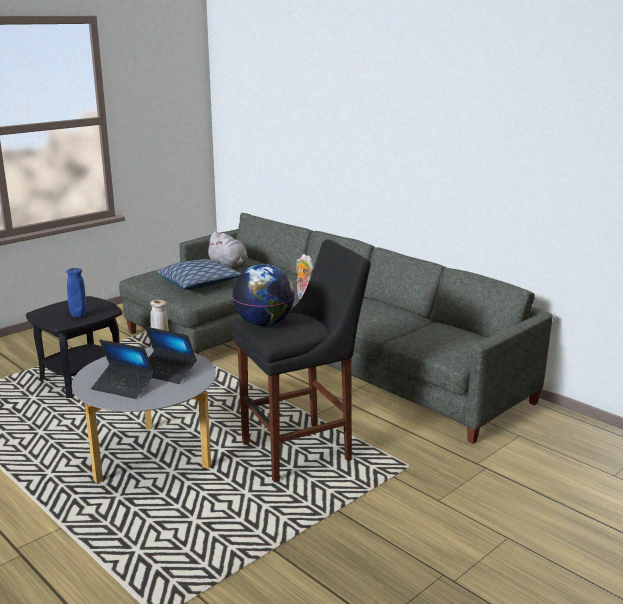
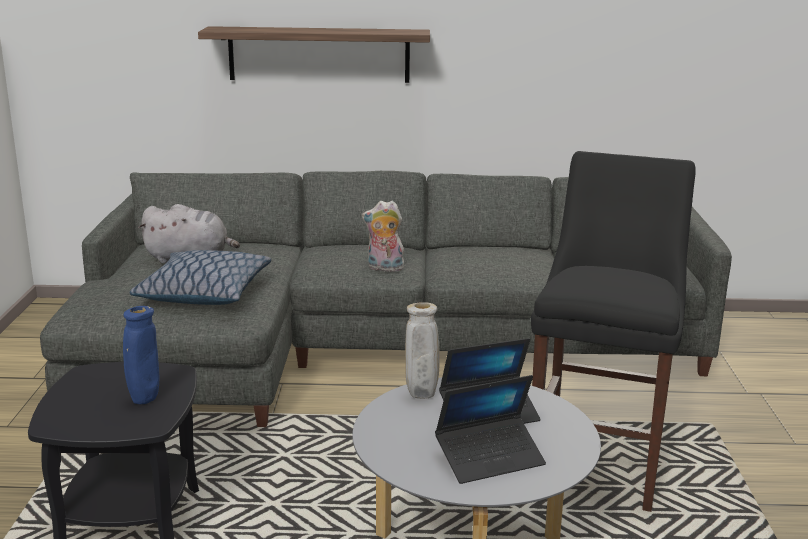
camera: 45 degrees left, 0 degrees up
(264, 324) = (593, 288): globe -> none
(339, 156) = (319, 54): none -> shelf

